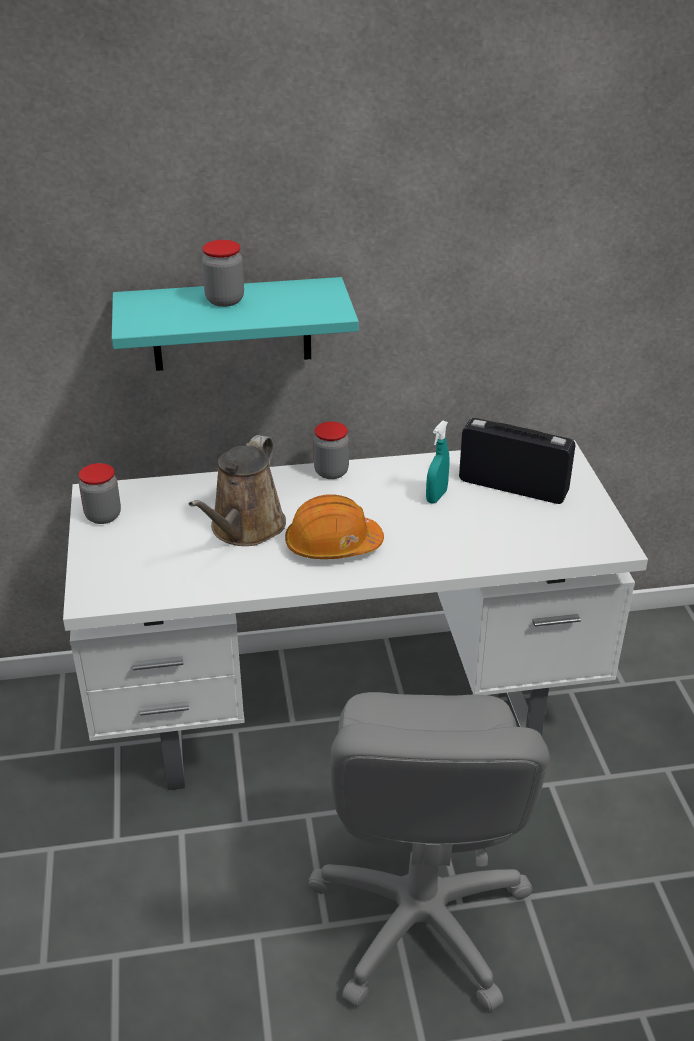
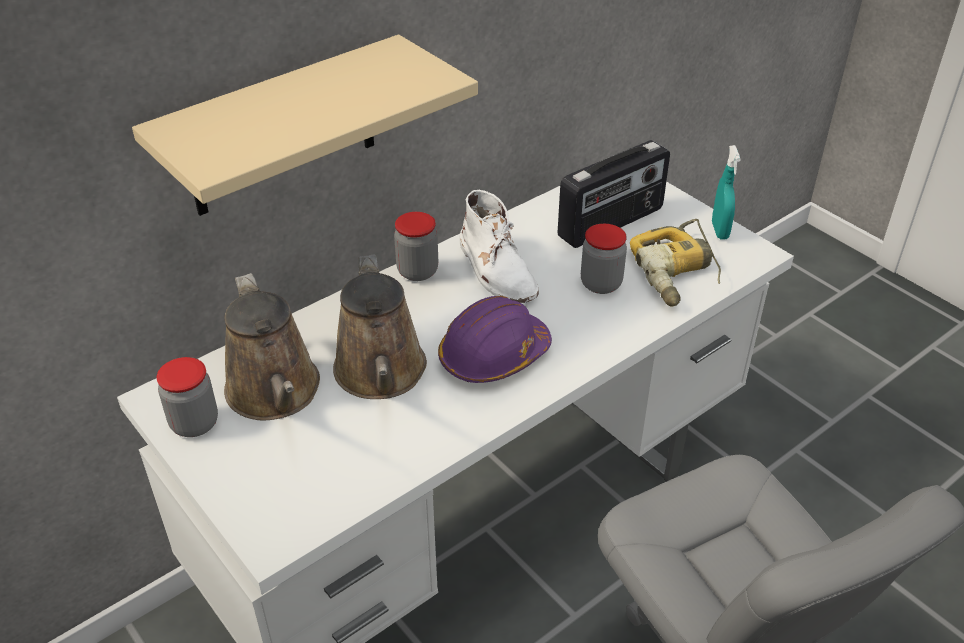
camera: 30 degrees left, 5 degrees up
(167, 516) = (275, 393): none -> brown watering can
(225, 300) = (294, 98): jar -> jar (601, 284)
(231, 324) = (282, 128): turquoise shelf -> beige shelf
(332, 545) = (493, 356): orange hard hat -> purple hard hat
(390, 489) = (497, 269): none -> white boot
(436, 496) = (549, 261): turquoise spray bottle -> turquoise spray bottle (719, 231)
(513, 486) = (611, 223): radio -> radio turned 150 degrees clockwise
(532, 538) = (678, 272): none -> power drill

